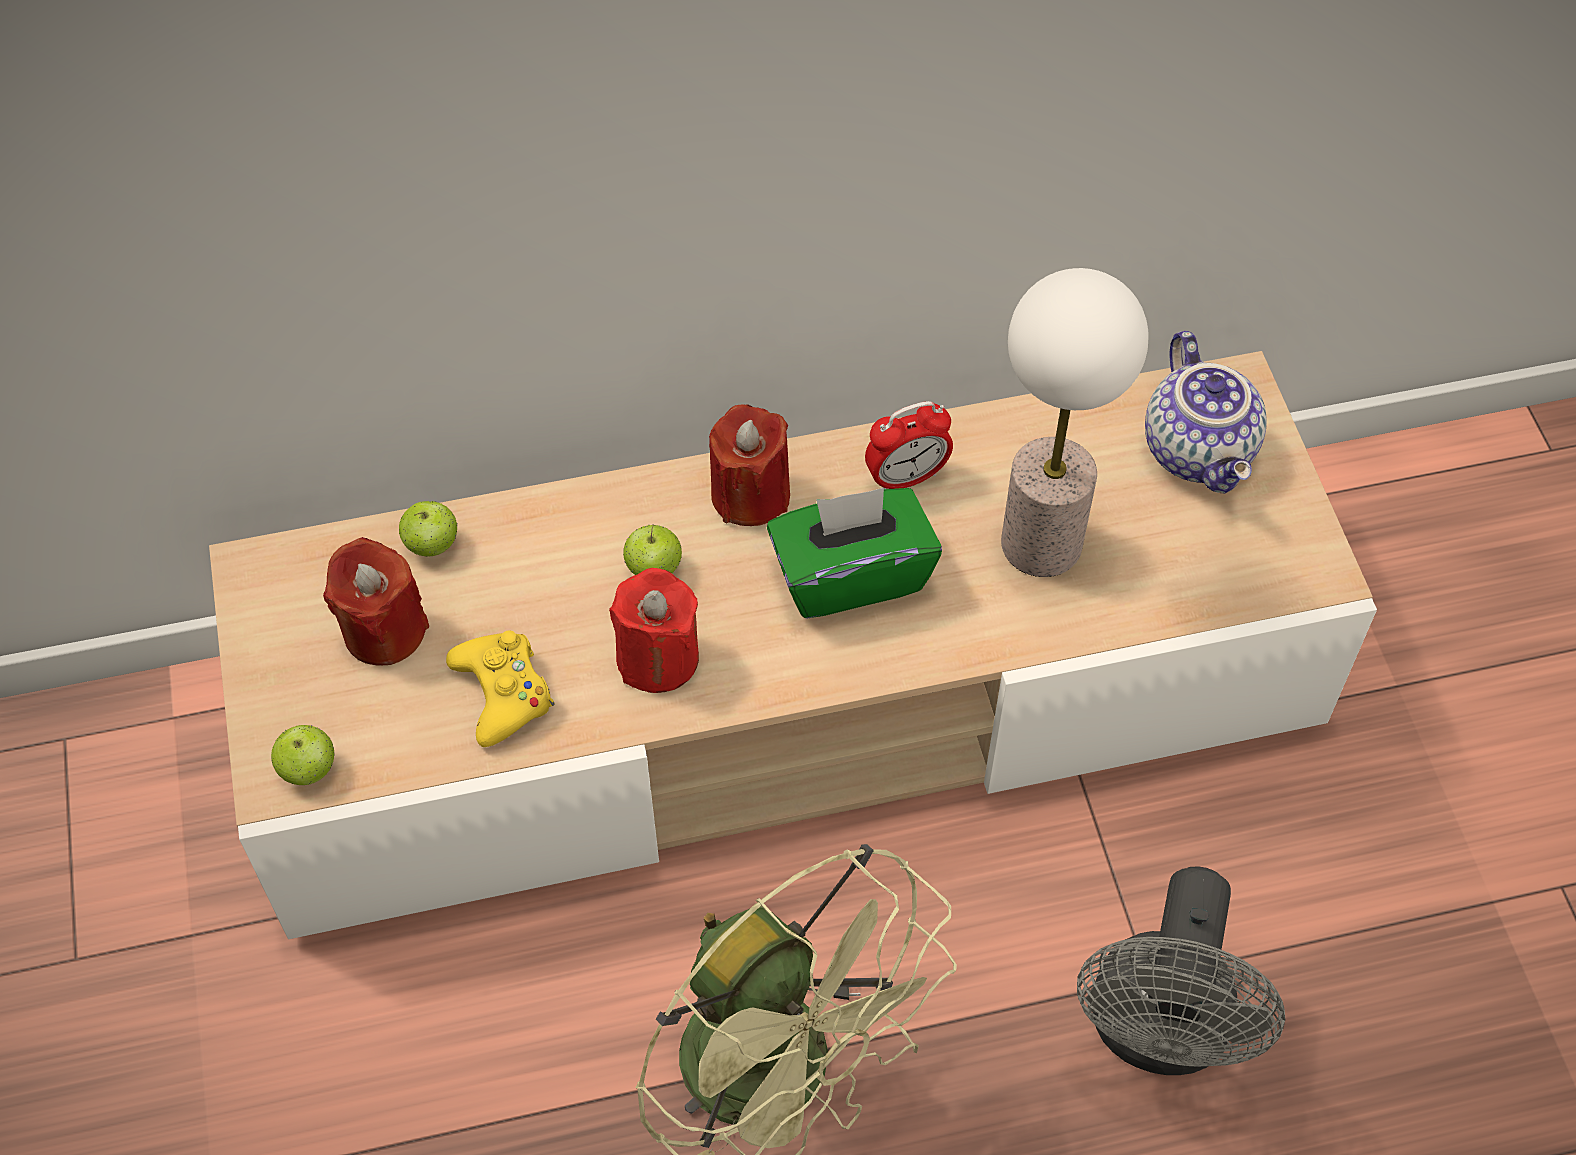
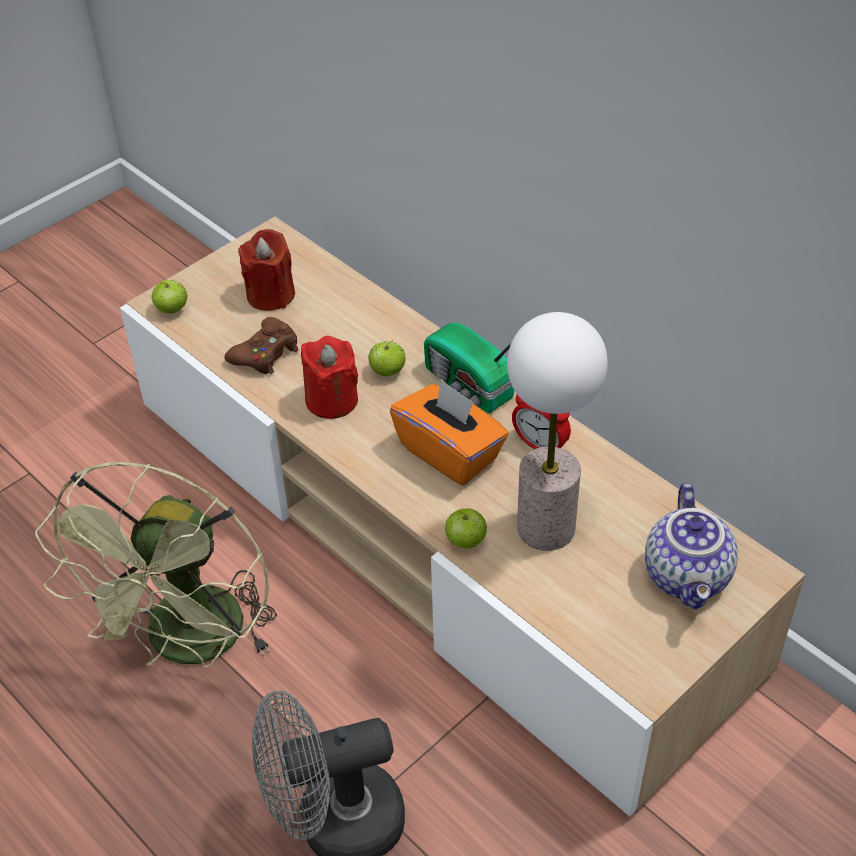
camera: 60 degrees right, 10 degrees down
(432, 545) = (335, 286): apple -> apple (466, 541)
(503, 693) = (265, 354): yellow game controller -> brown game controller
(750, 495) = (469, 386): red candle -> radio
(851, 575) = (450, 452): green tissue box -> orange tissue box
(1201, 451) = (689, 576): teapot -> teapot turned 45 degrees counterclockwise

